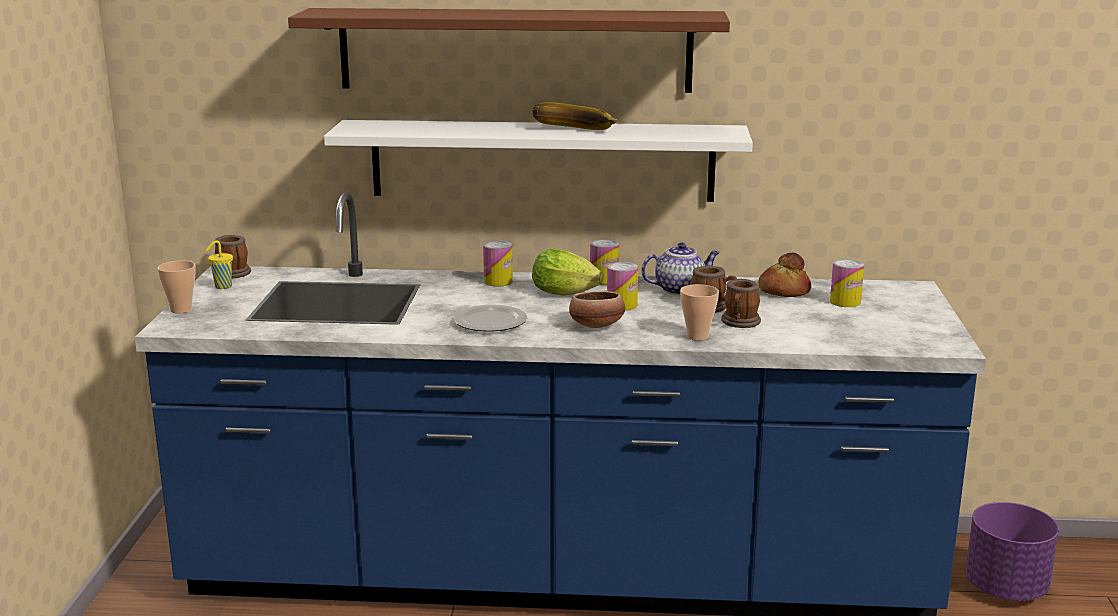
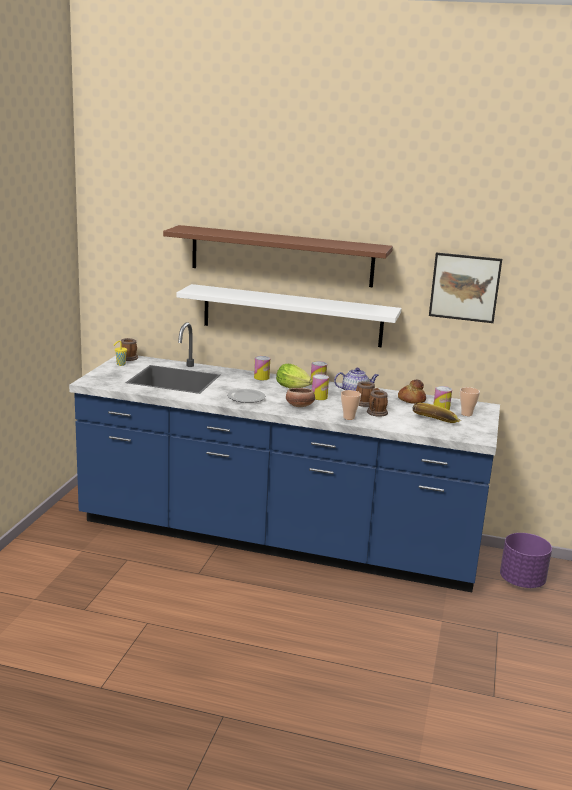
camera: 10 degrees right, 0 degrees up
(181, 310) = (96, 374): cup -> cup (466, 414)
(573, 131) = (305, 302): banana -> banana (434, 421)
(860, 76) = (464, 287): none -> picture

